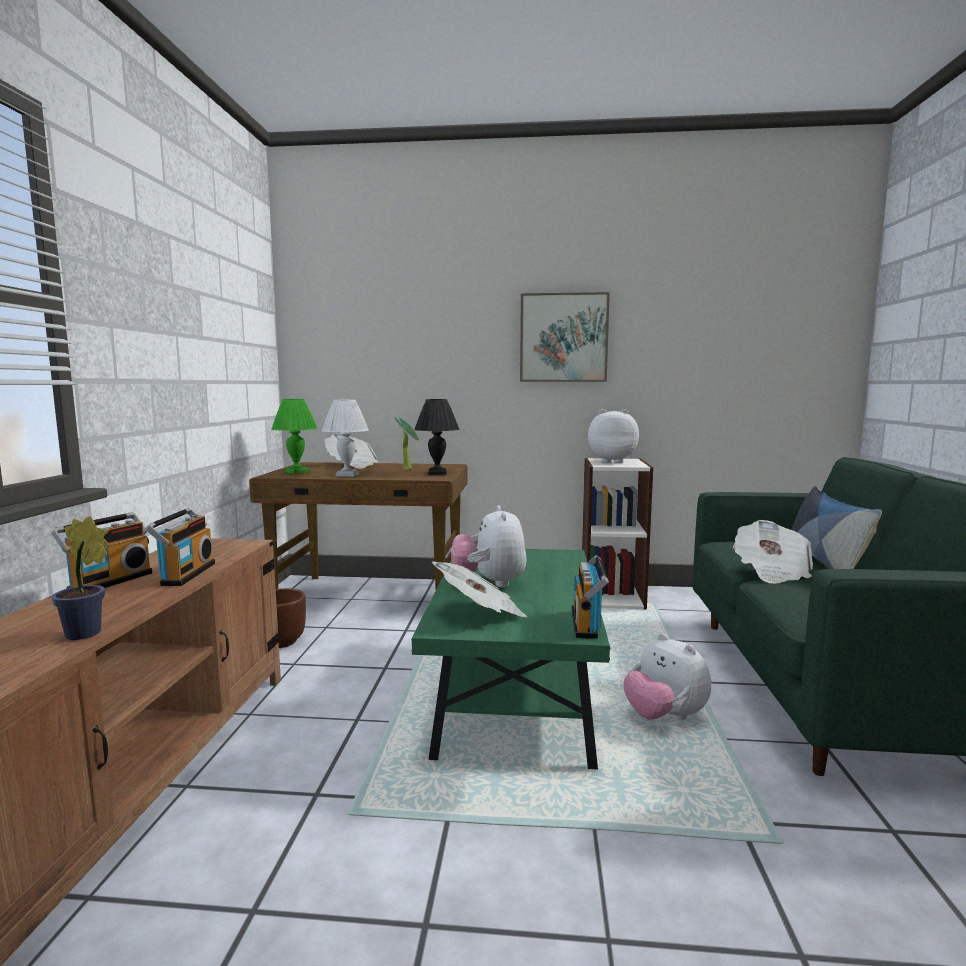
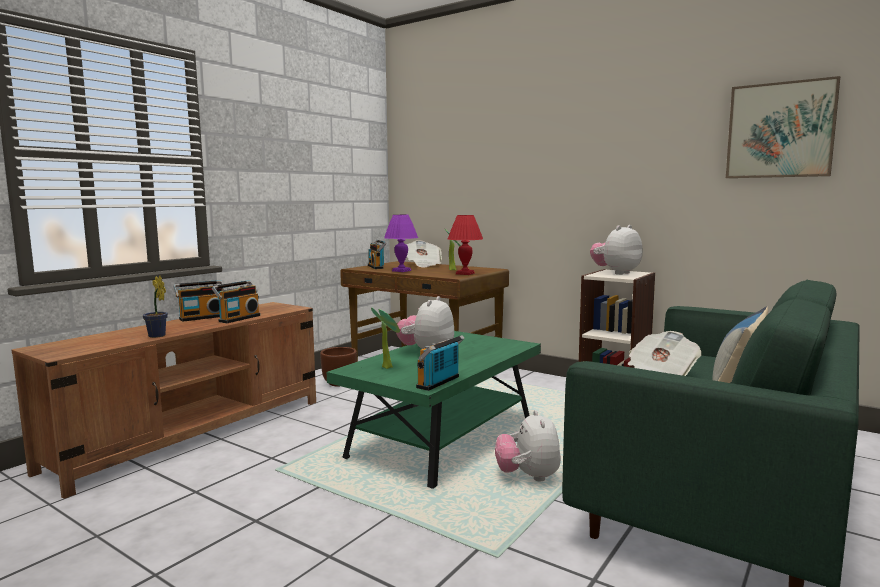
camera: 30 degrees right, 0 degrees up
(297, 472) = (377, 267): green table lamp -> radio
(347, 475) = (401, 271): white table lamp -> purple table lamp
(437, 473) = (465, 274): black table lamp -> red table lamp
(480, 613) = (387, 367): newspaper -> potted plant
(563, 338) = (590, 161): picture -> picture (780, 130)
(611, 461) = (616, 273): plush toy -> plush toy turned 75 degrees counterclockwise

